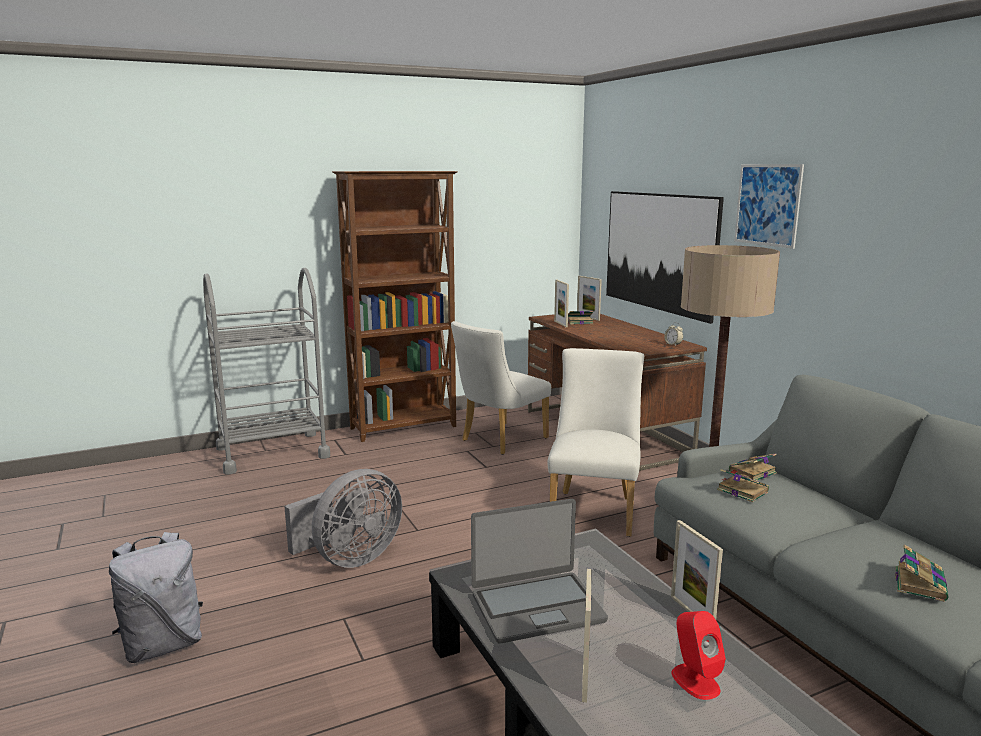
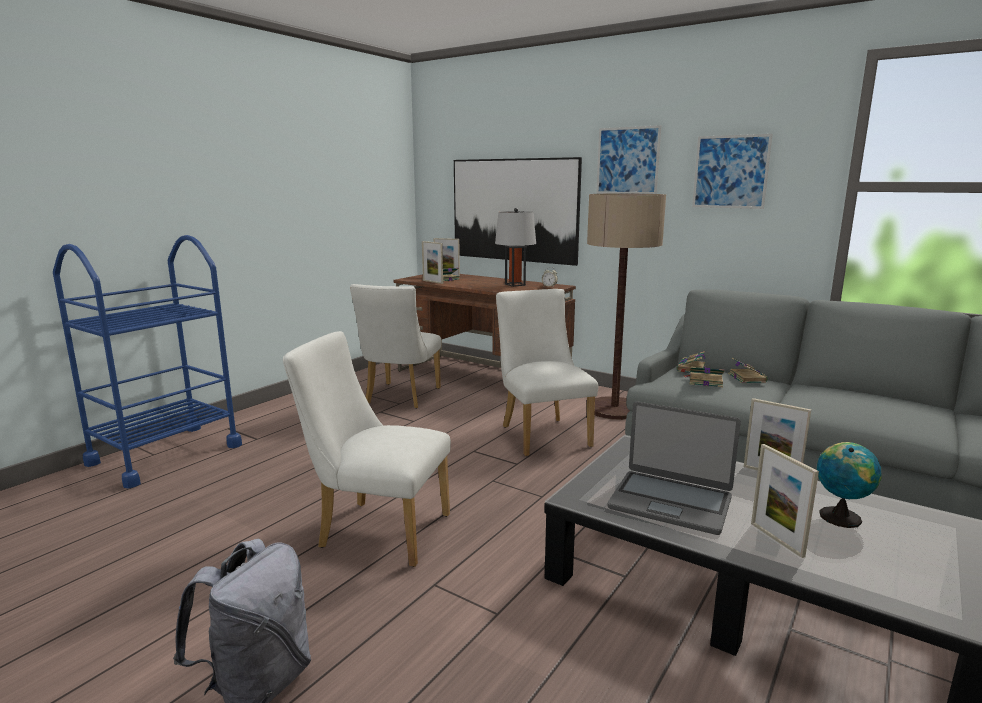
camera: 30 degrees left, 0 degrees up
(272, 452) = (165, 454): grey cart -> blue cart
(350, 559) = (376, 530): grey fan -> white chair
(404, 428) = (294, 404): brown bookcase -> none
(536, 607) = (670, 502): laptop -> laptop turned 75 degrees clockwise
(639, 337) = (515, 284): none -> grey table lamp
(694, 680) = (840, 516): red speaker -> globe
(876, 228) = (730, 172): none -> picture
(920, 583) = (885, 411): book -> book (746, 377)

